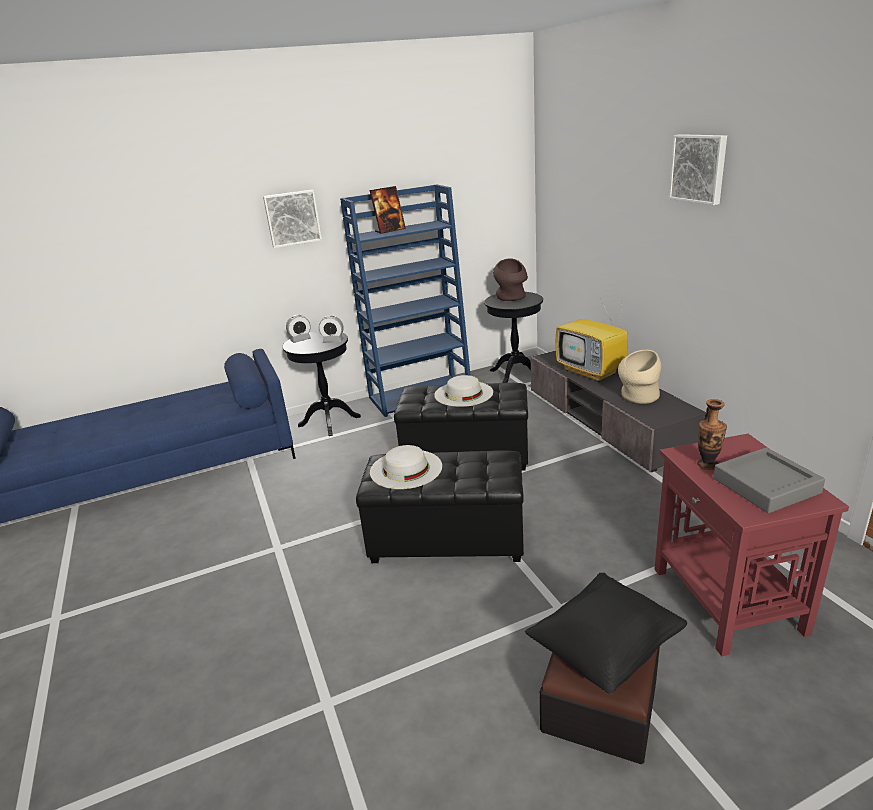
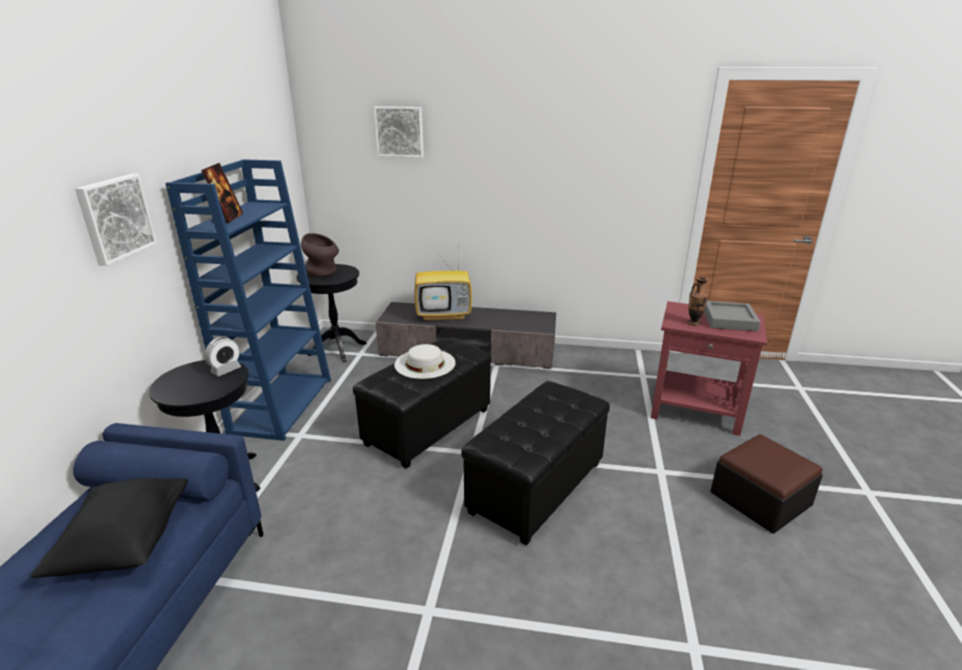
camera: 60 degrees left, 0 degrees up
(300, 340) = (173, 387): alarm clock -> none
(406, 469) = (521, 435): white hat -> none
(605, 649) = (767, 454): black pillow -> black pillow (126, 544)
(638, 398) = (507, 319): beige vase -> none
(699, 168) = (526, 130): picture -> picture (400, 131)

